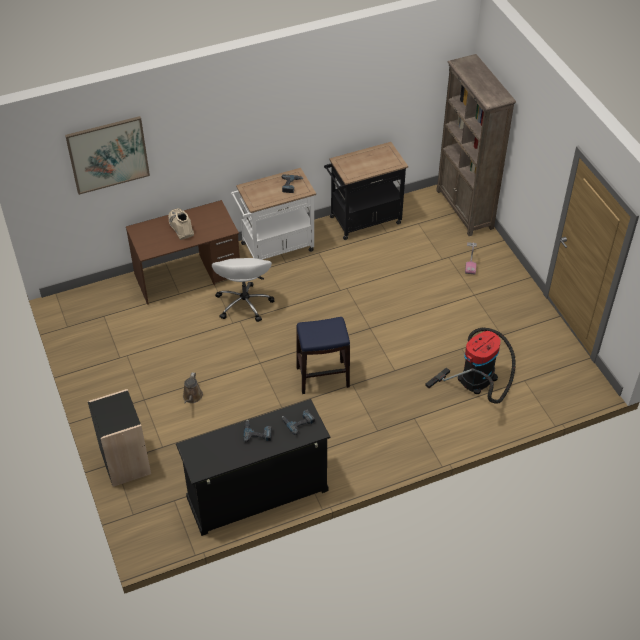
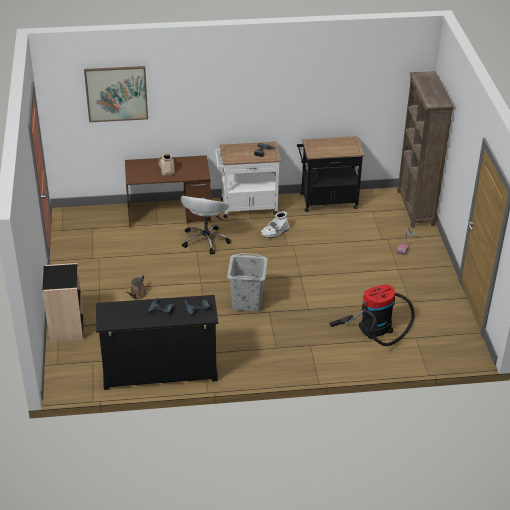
camera: 15 degrees right, 10 degrees down
(320, 275) = (275, 232): none -> white boot
(322, 377) = (246, 302): stool -> grey laundry basket

